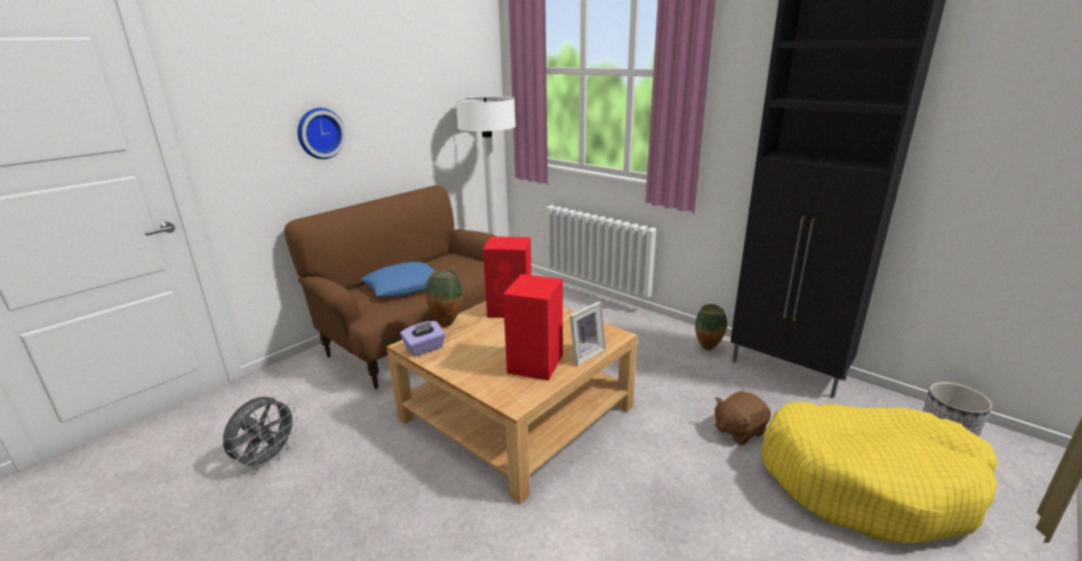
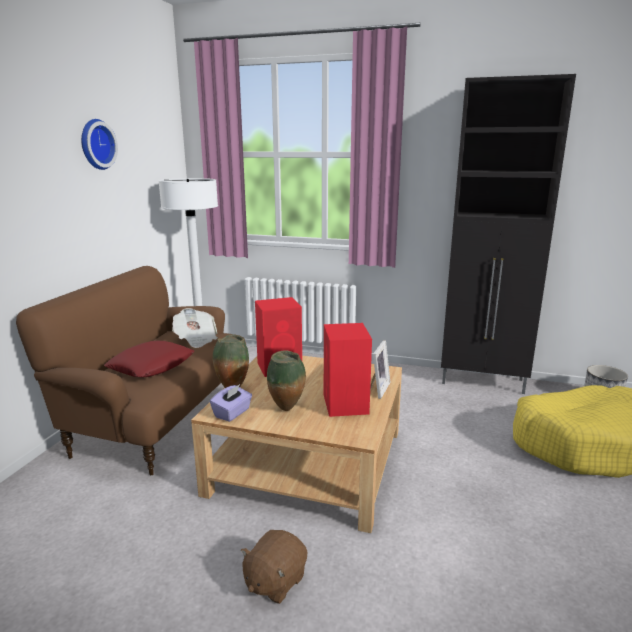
camera: 25 degrees left, 5 degrees down
(267, 459) = (78, 575): grey fan -> none
(319, 133) = (43, 214): wall clock -> wall clock (95, 144)
(404, 286) = (151, 365): blue pillow -> red pillow
(464, 265) = (196, 339): none -> newspaper
(708, 349) = (419, 378): vase -> vase (287, 409)
(738, 430) = (484, 431): brown plush toy -> brown plush toy (274, 581)

